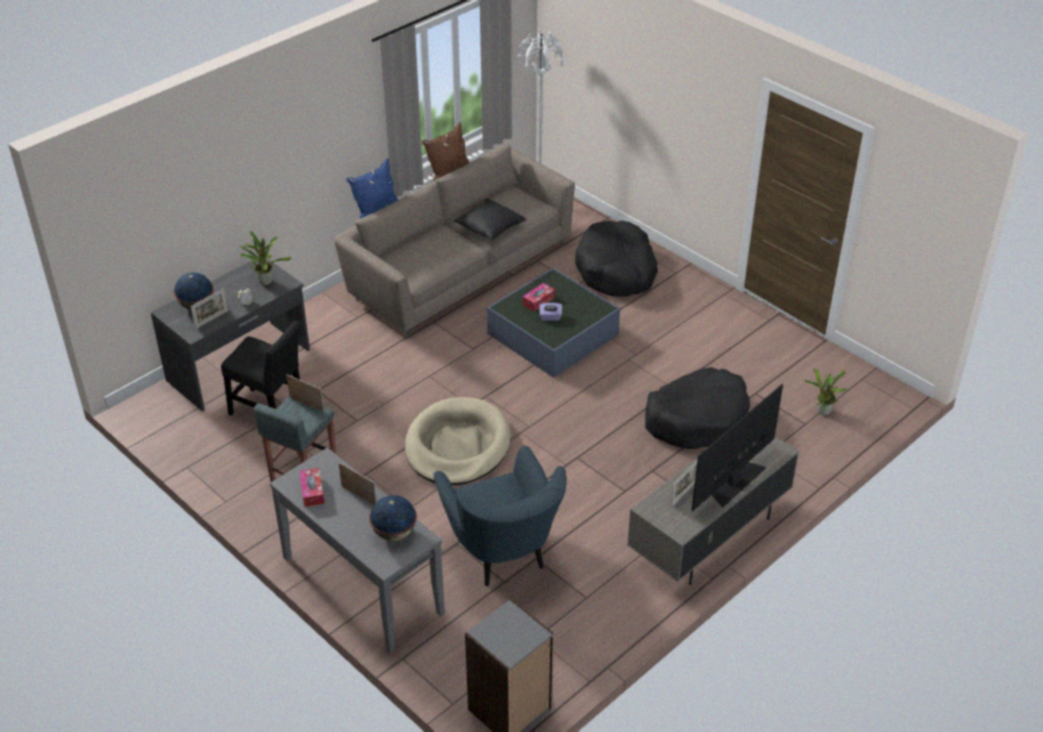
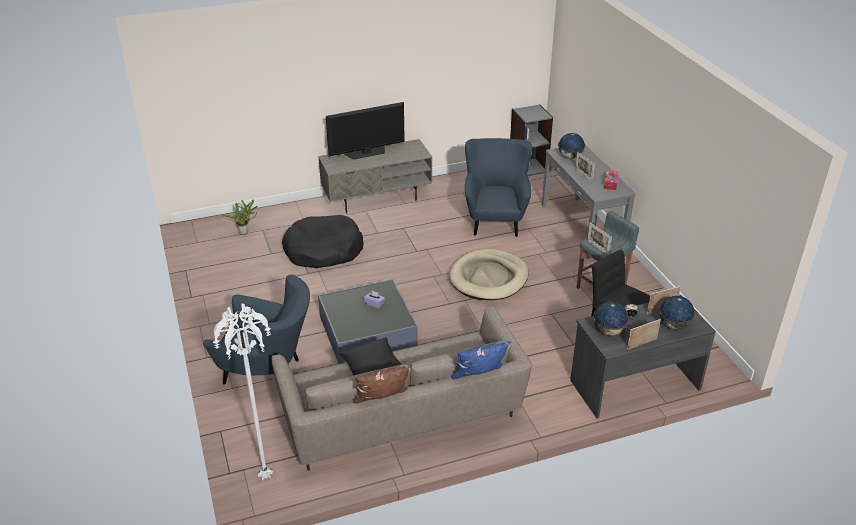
camera: 155 degrees left, 5 degrees down
(265, 280) = (609, 331): potted plant -> globe
(538, 301) = (372, 319): tissue box -> none
(616, 270) = (268, 372): black dog bed -> blue armchair
(684, 493) = (398, 155): picture frame -> picture frame (642, 344)

